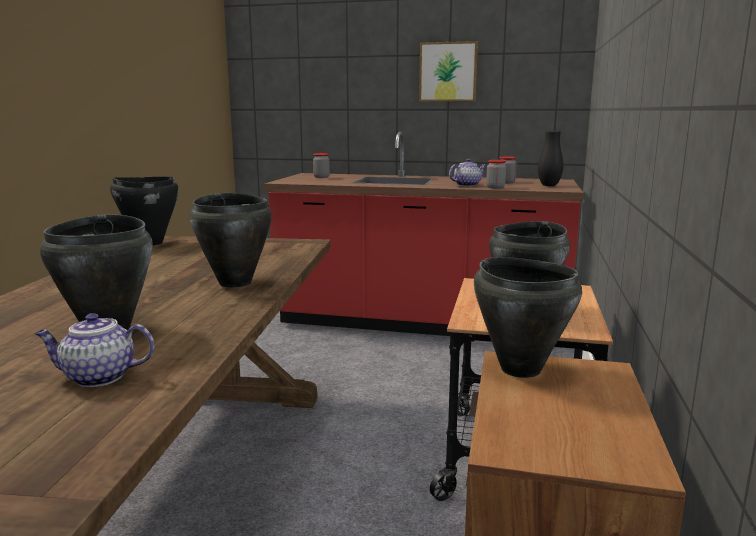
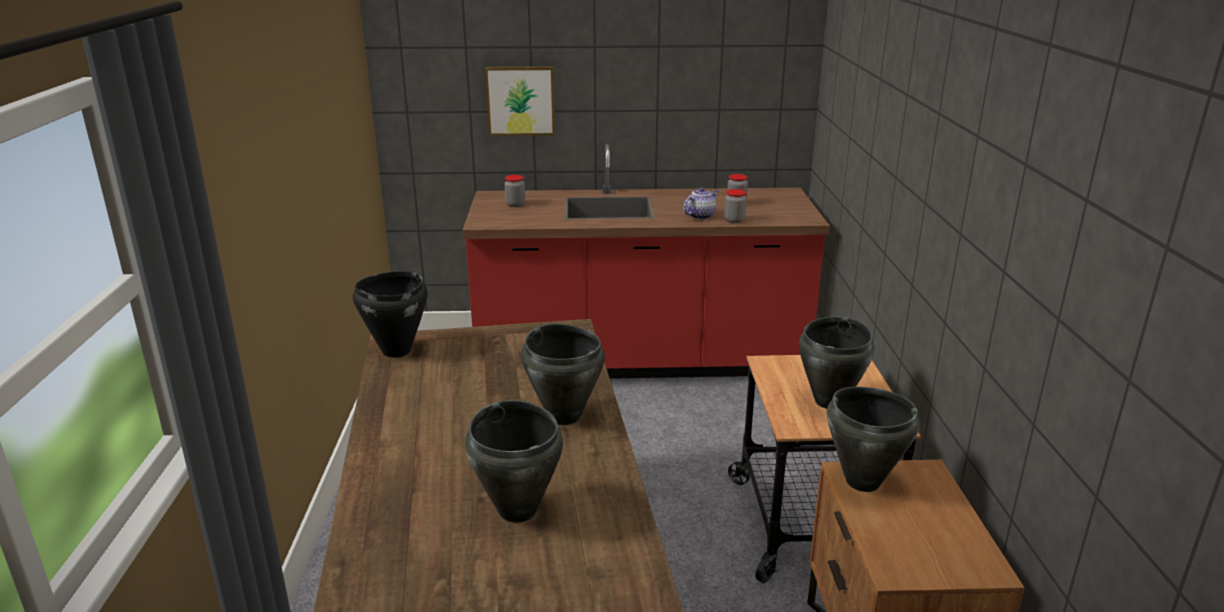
camera: 15 degrees left, 10 degrees up
(97, 377) = (576, 572): teapot -> none
(448, 72) = (658, 67): picture -> picture (521, 100)
(549, 185) = (786, 209): black vase -> none

